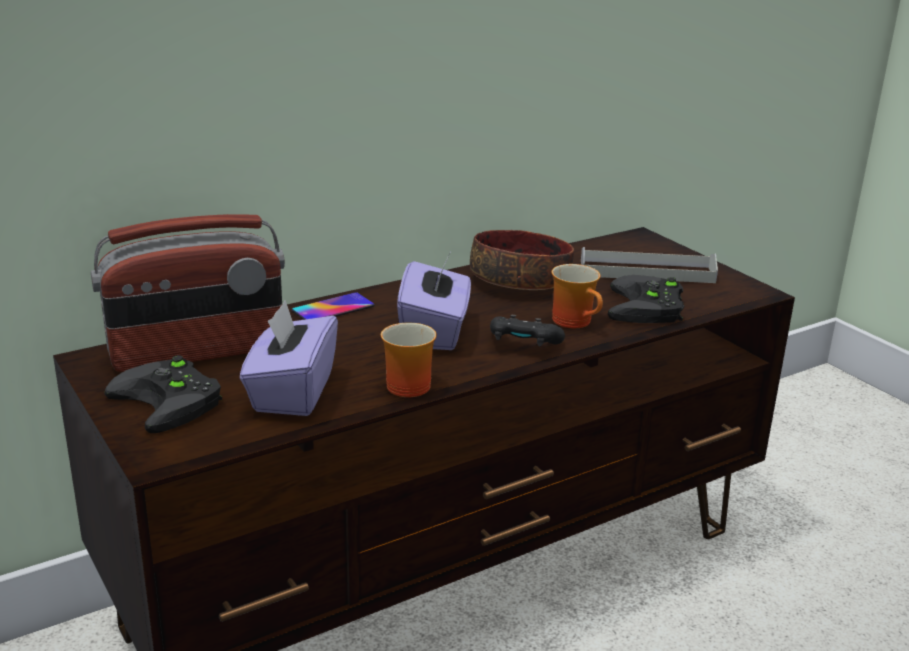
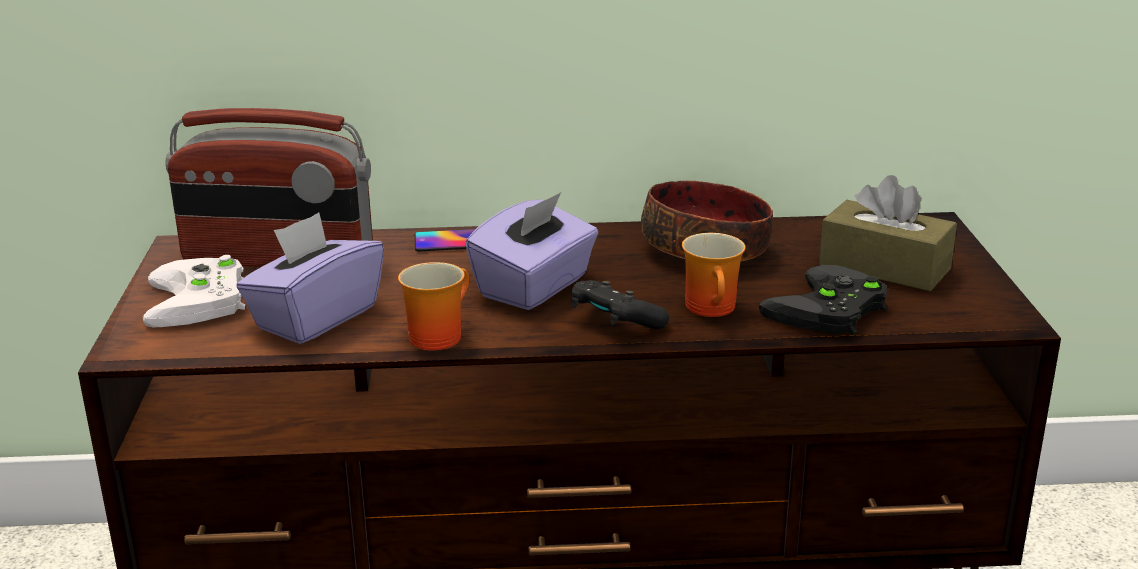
camera: 30 degrees right, 0 degrees up
(172, 401) = (201, 301): black game controller -> white game controller
(646, 271) = (884, 267): grey tray -> brown tissue box

